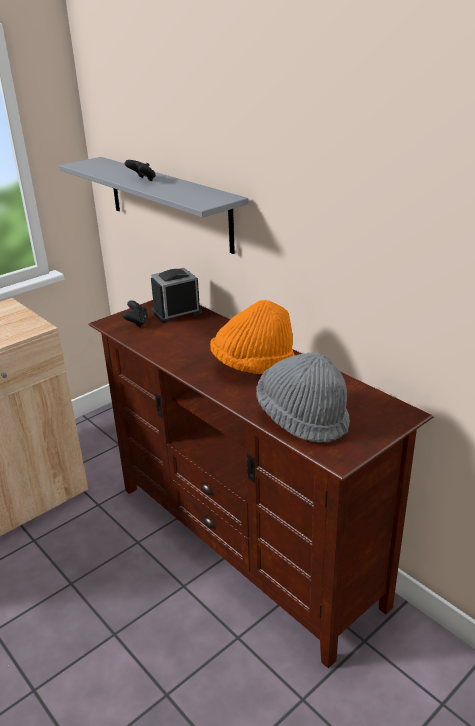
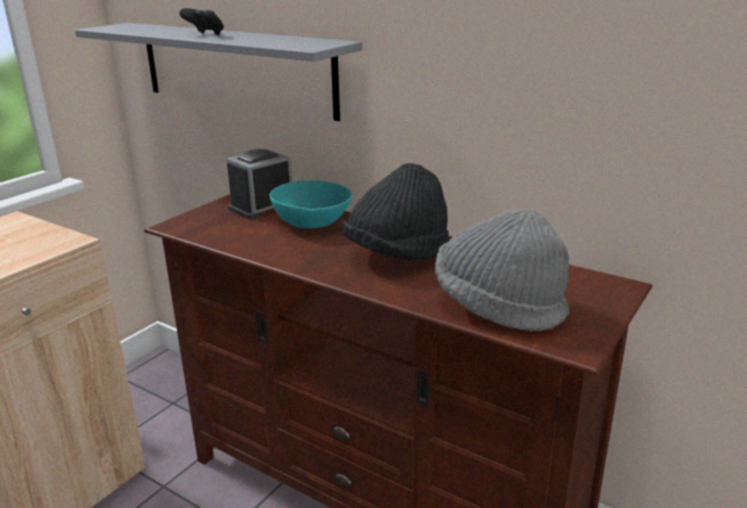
camera: 15 degrees left, 5 degrees down
(137, 323) = (214, 223): black game controller -> none
(206, 330) = (312, 222): none -> turquoise bowl
(253, 366) = (397, 255): orange hat -> black hat

